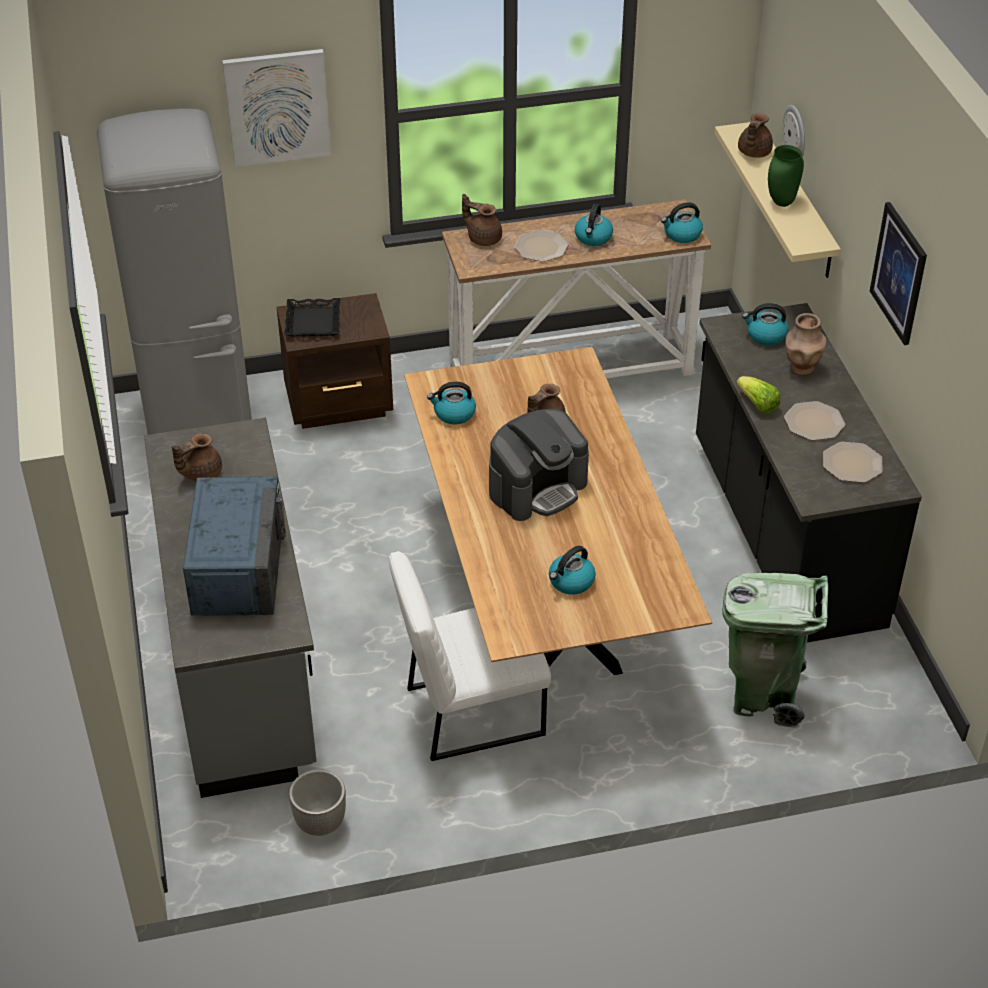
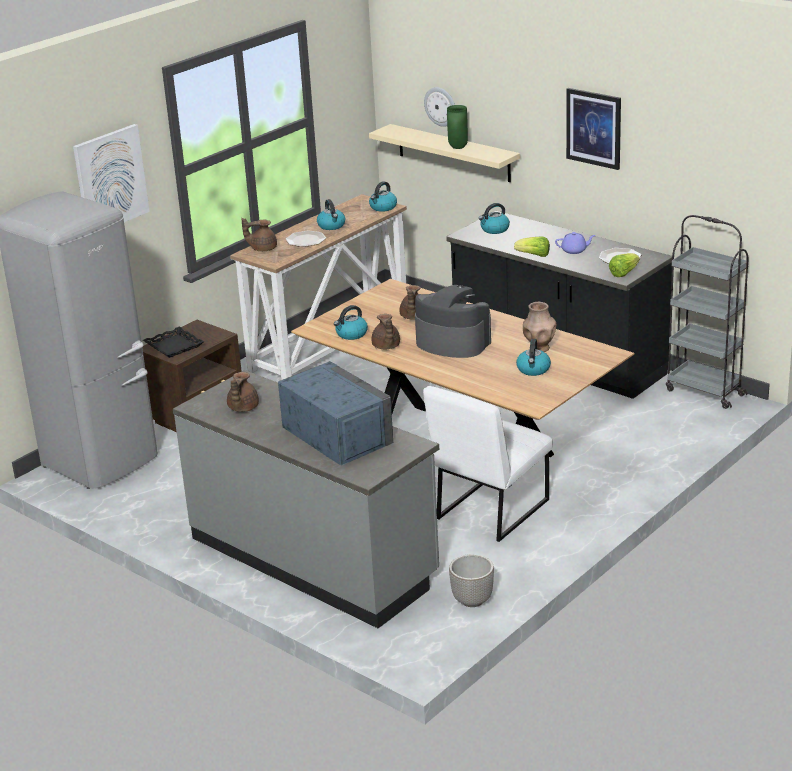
camera: 35 degrees left, 15 degrees down
(537, 487) = (452, 343): coffee machine -> coffee machine turned 75 degrees counterclockwise
(753, 153) = (409, 135): brown teapot -> brown teapot (386, 347)
(763, 695) = (642, 428): green trash can -> none
(801, 368) = (534, 234): brown vase -> brown vase (539, 348)
(814, 422) = (574, 250): plate -> purple teapot
(824, 493) = (623, 273): none -> lettuce
(898, 684) = (704, 392): none -> grey cart

